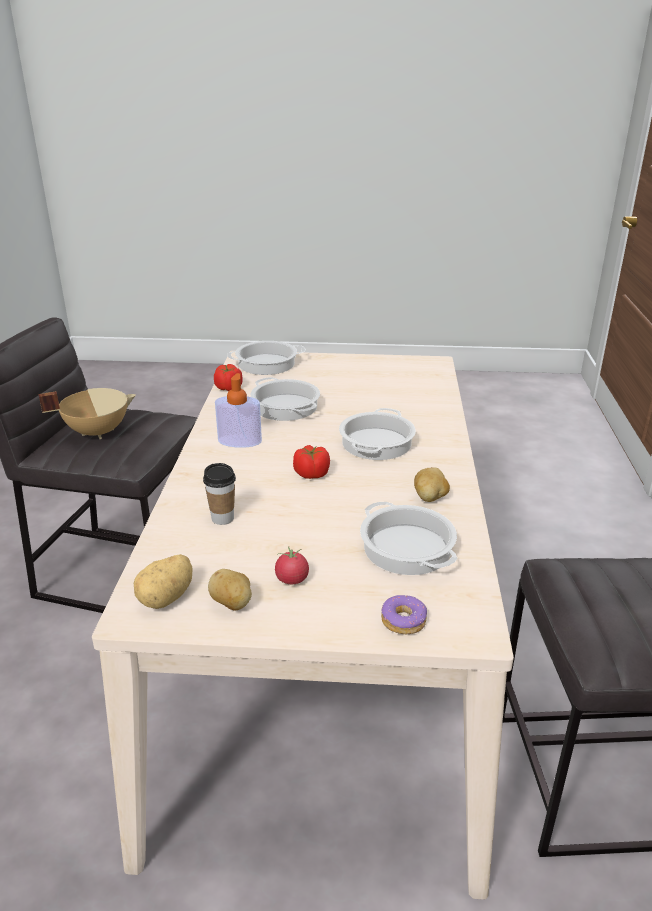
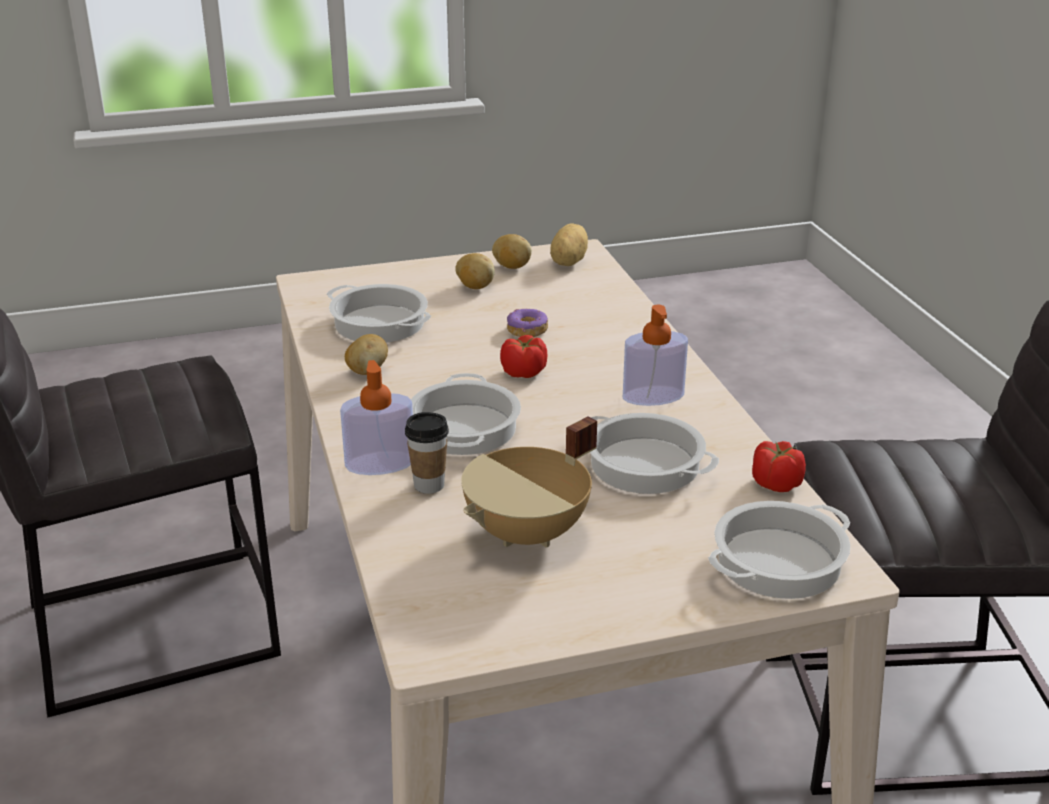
camera: 160 degrees right, 0 degrees up
(97, 432) = (938, 468): beige cooking pot -> beige cooking pot (529, 534)
(222, 518) = (581, 316): cup -> cup (429, 485)
(292, 579) = (474, 287): tomato -> potato
(403, 621) = (366, 279): donut -> donut (527, 330)
(437, 432) = (380, 464): none -> soap dispenser

